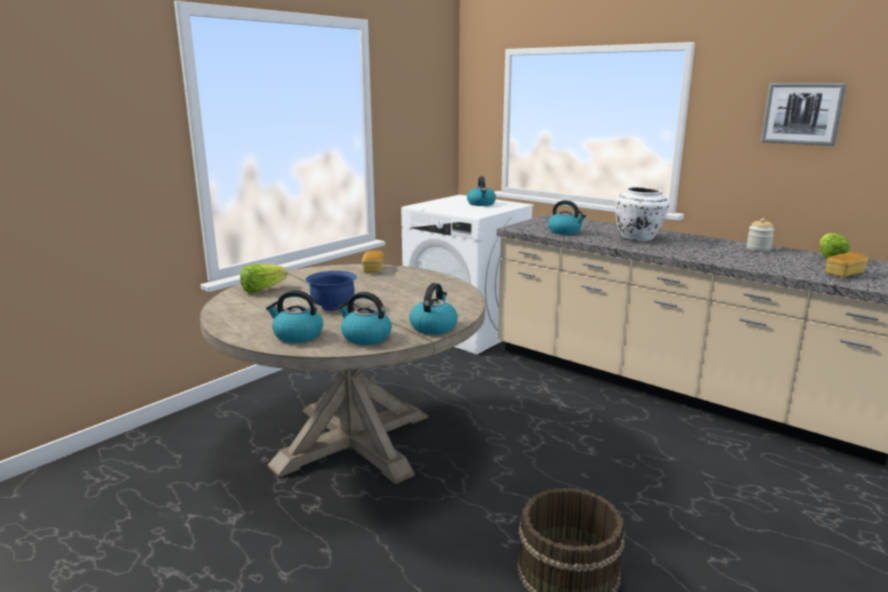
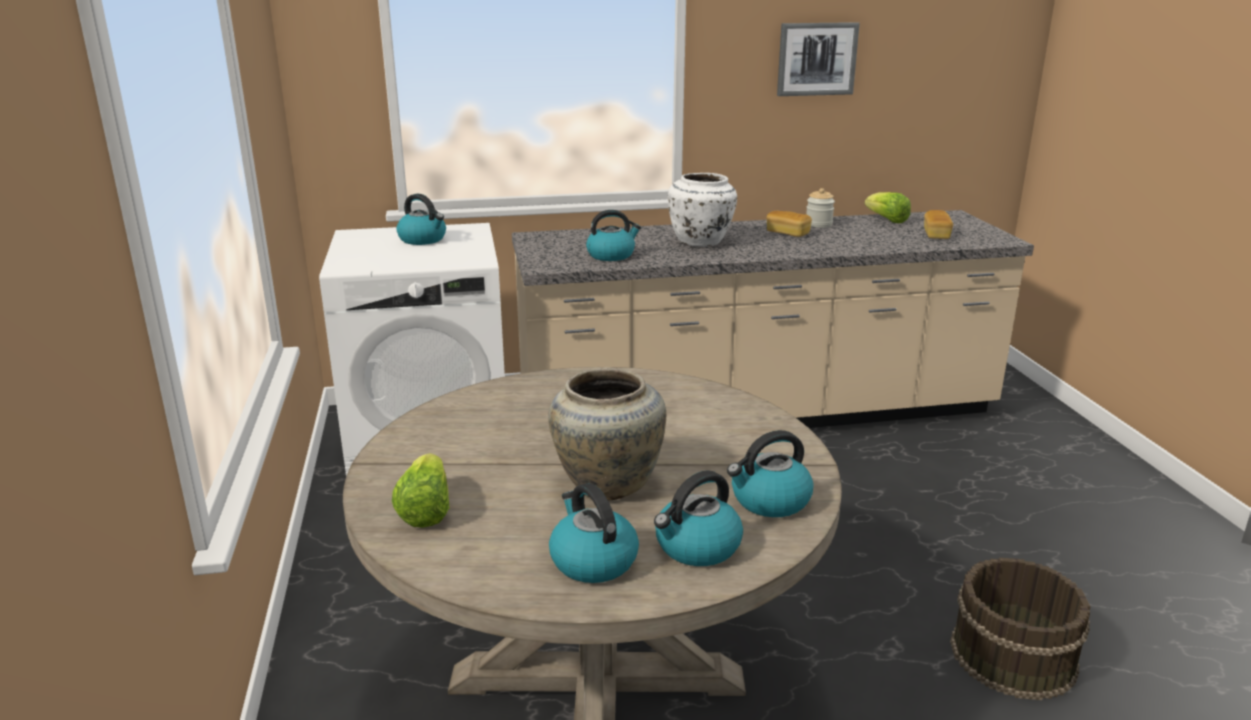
camera: 50 degrees left, 5 degrees up
(332, 307) = (607, 482): blue bowl -> beige vase
(373, 269) = (480, 400): bread -> bread (787, 233)
(433, 327) = (787, 447): kettle -> kettle (592, 561)

